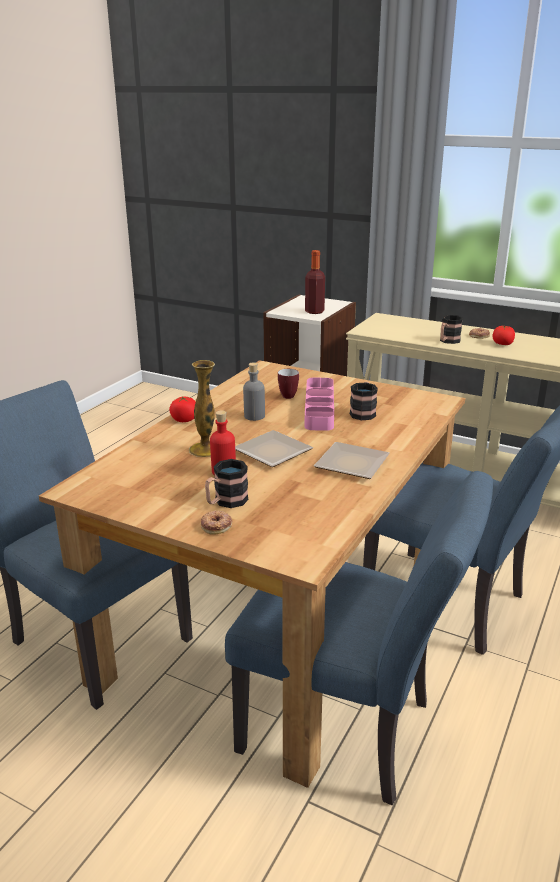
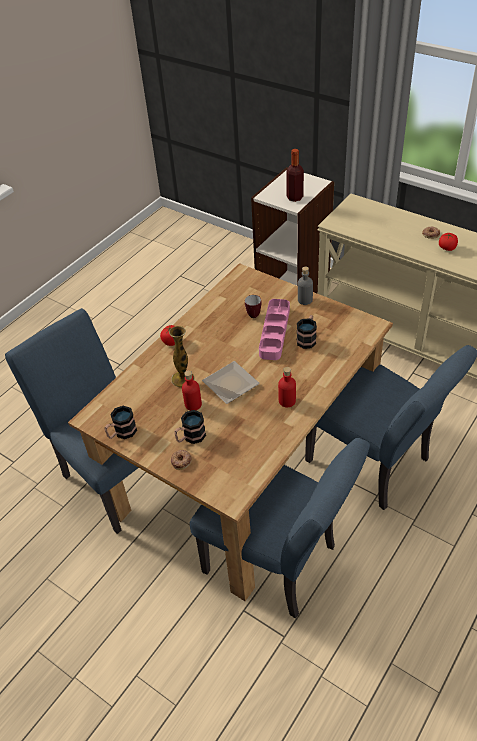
camera: 10 degrees right, 20 degrees up
(254, 416) = (224, 339): grey bottle -> grey bottle (305, 300)
(354, 463) = (287, 401): plate -> red bottle
(447, 341) = (401, 242): mug -> mug (122, 433)

